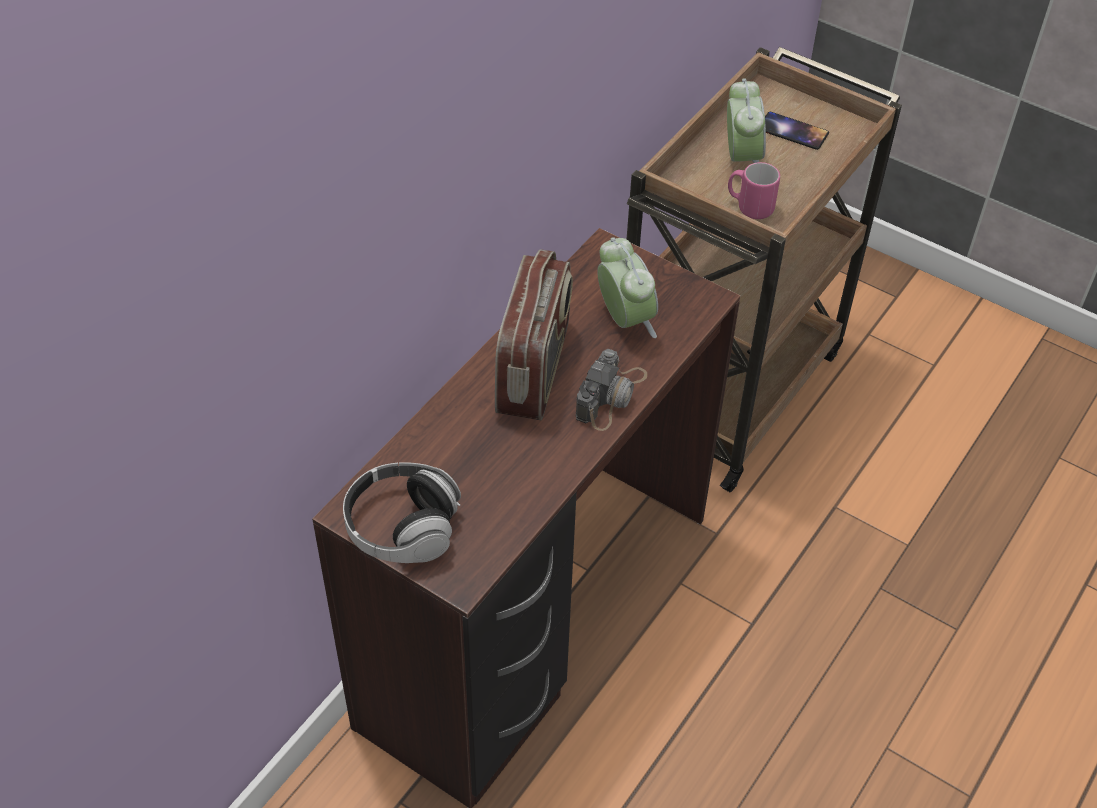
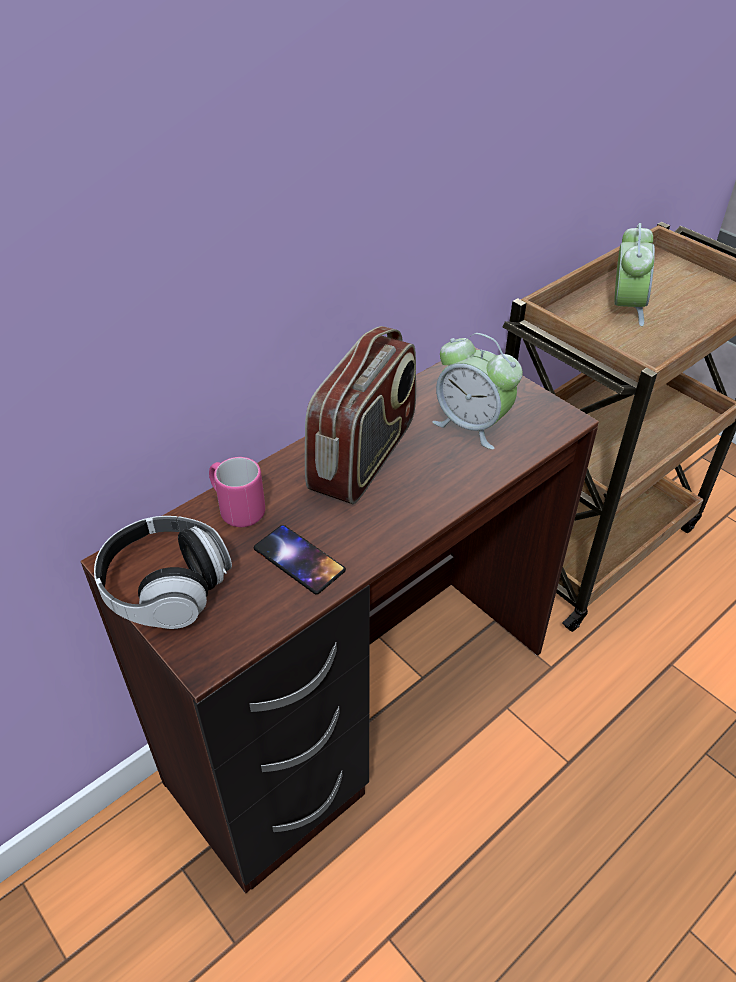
camera: 15 degrees right, 5 degrees down
(611, 395) = (436, 493): camera -> none
(625, 320) = (472, 425): alarm clock -> alarm clock turned 135 degrees clockwise
(749, 207) = (625, 347): pink mug -> pink mug (237, 509)
(793, 131) = (681, 292): phone -> phone (299, 559)

